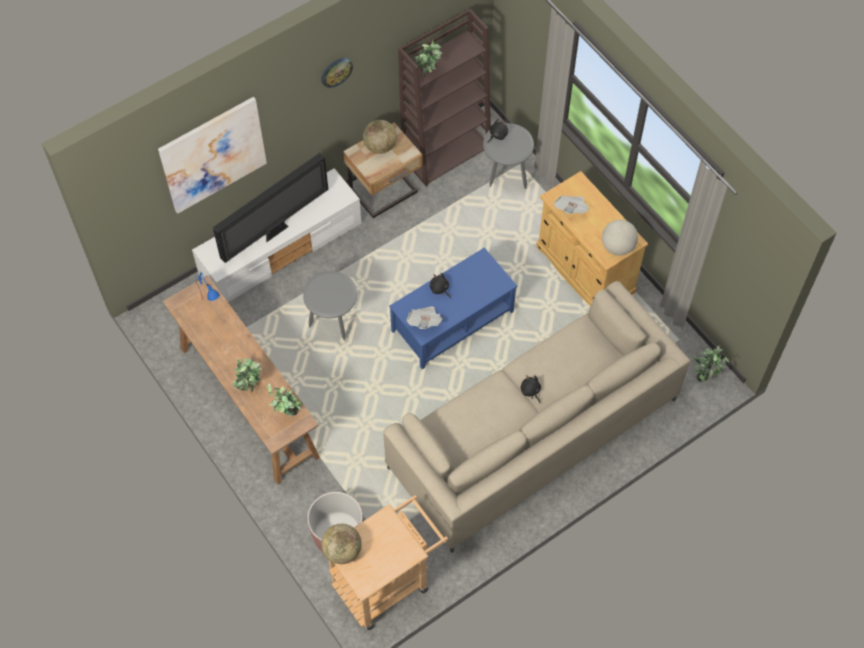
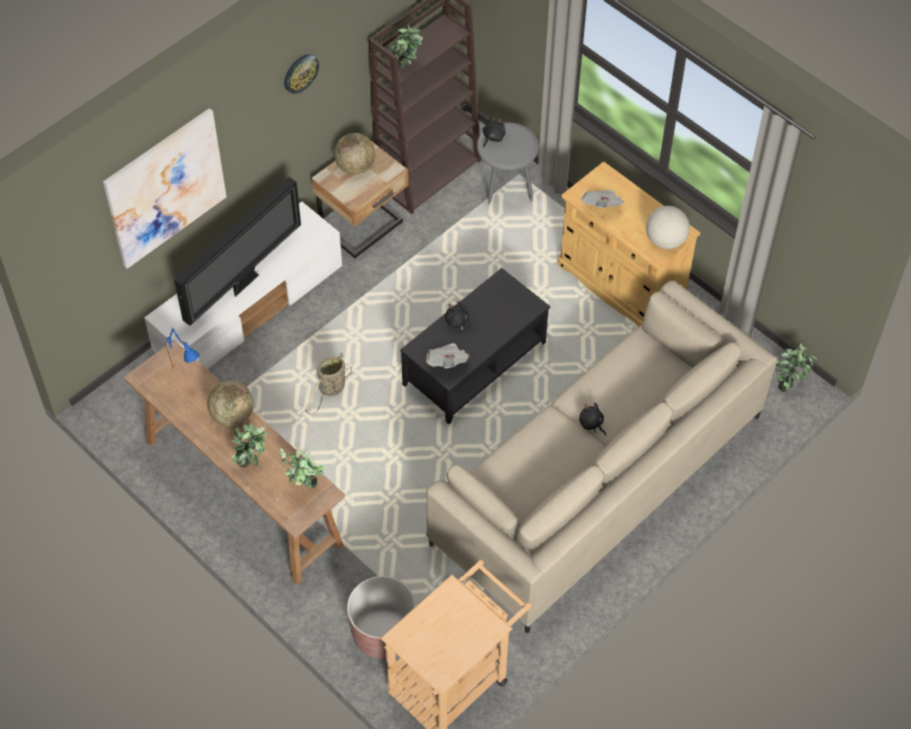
camera: 10 degrees left, 5 degrees down
(334, 326) = (331, 389): grey side table -> basket
(342, 550) = (405, 637): globe -> globe (232, 415)
(453, 322) = (475, 364): blue coffee table -> black coffee table

